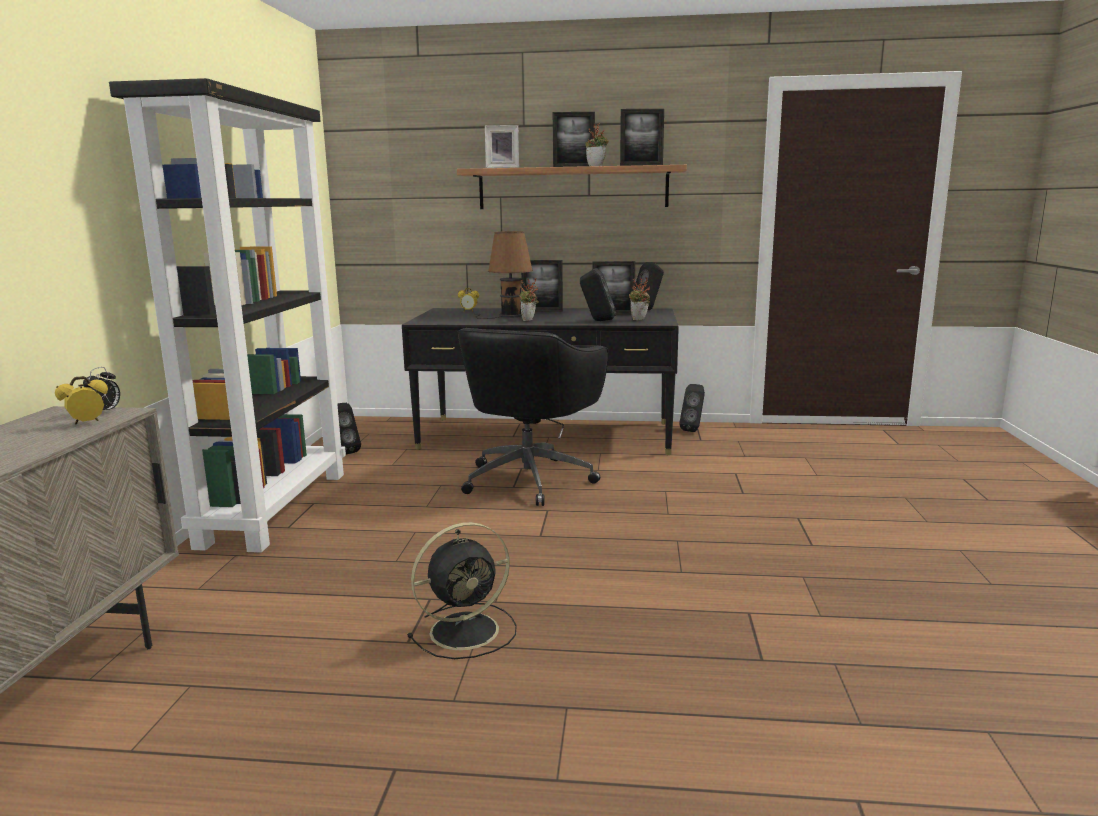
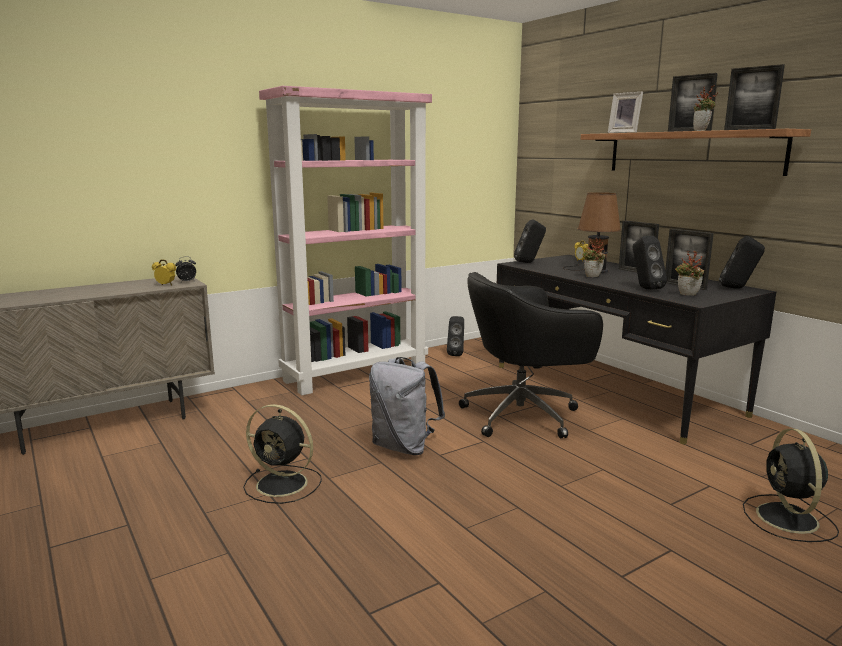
camera: 50 degrees right, 0 degrees up
(275, 507) = (356, 374): black bookcase -> pink bookcase
(497, 544) = (404, 447): none -> grey backpack
(693, 430) = (766, 433): black speaker -> black speaker (529, 262)
(802, 473) = (788, 519): none -> black fan

